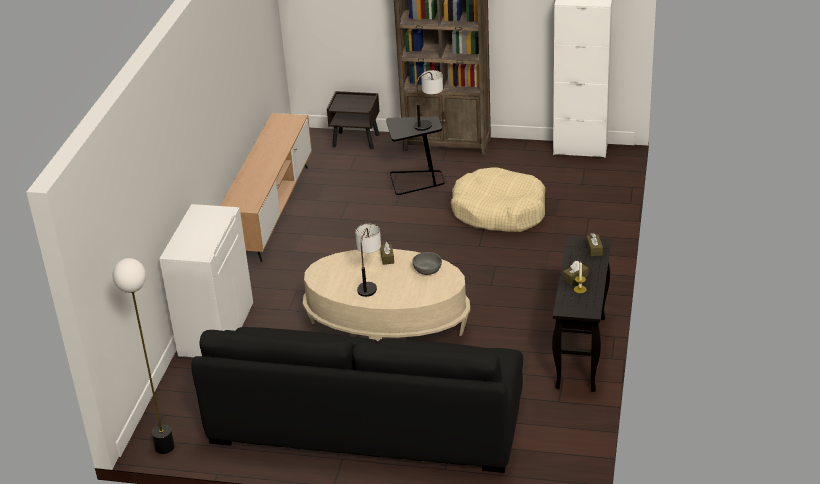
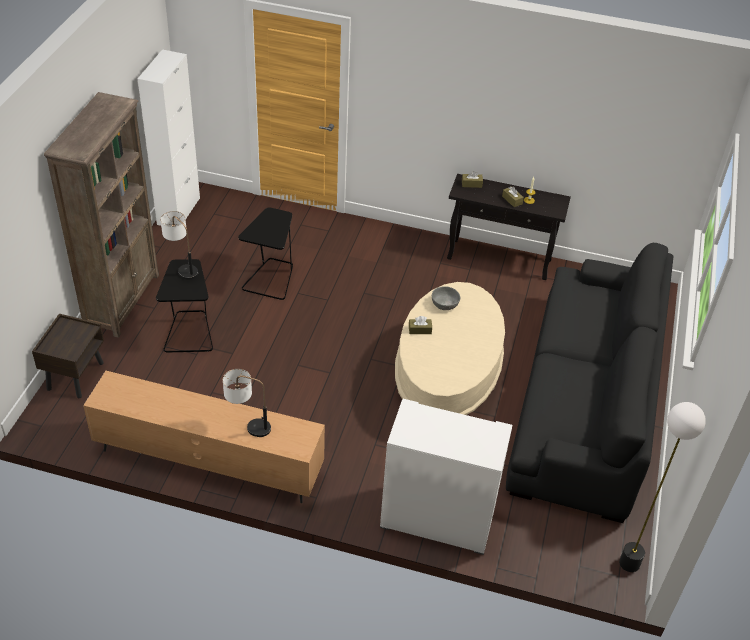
camera: 90 degrees left, 10 degrees up
(369, 283) = (462, 346): table lamp -> table lamp (248, 425)
(499, 211) = (271, 279): beige dog bed -> black side table

